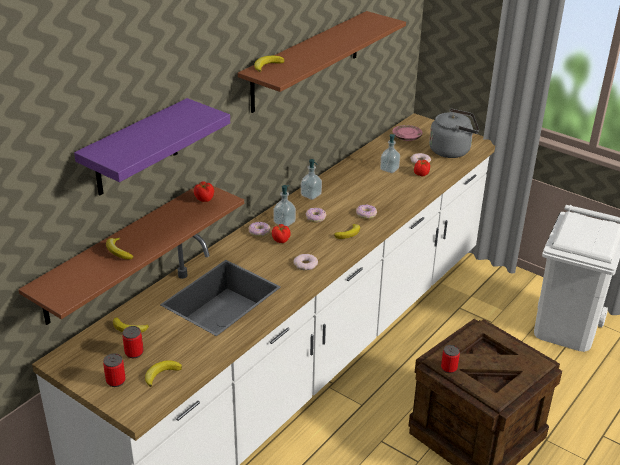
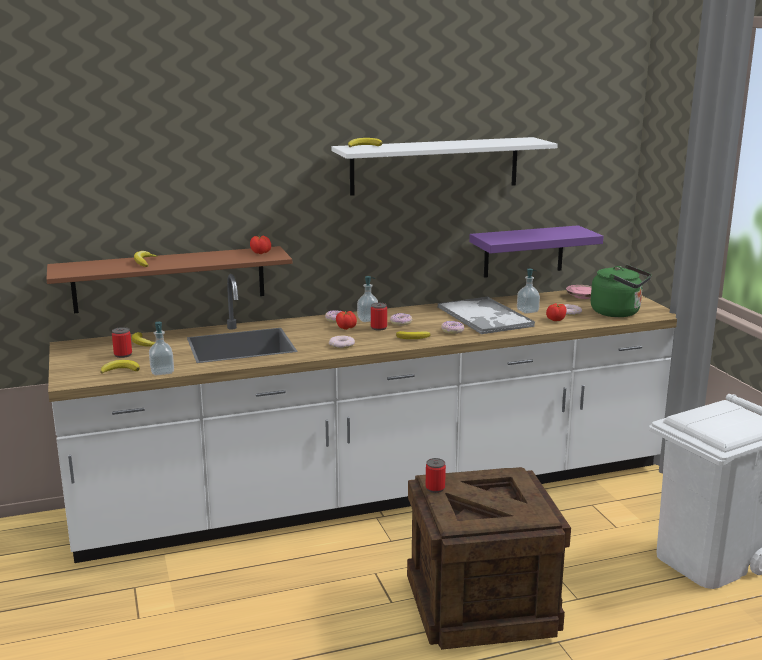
camera: 35 degrees right, 15 degrees down
(116, 381) = (84, 364): can -> can (379, 328)
(136, 148) = (194, 180): purple shelf -> purple shelf (523, 251)
(306, 61) = (435, 165): brown shelf -> white shelf
(311, 195) = (421, 310): soap dispenser -> soap dispenser (162, 372)
(368, 188) = (485, 317): none -> tray
(452, 150) = (618, 313): grey kettle -> green kettle

